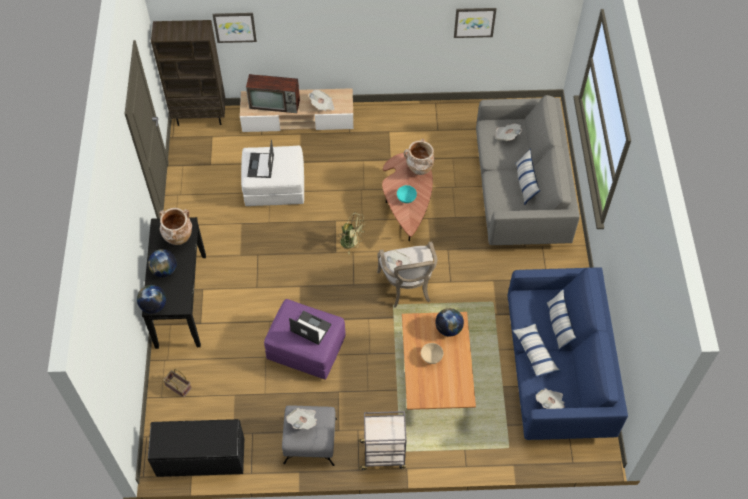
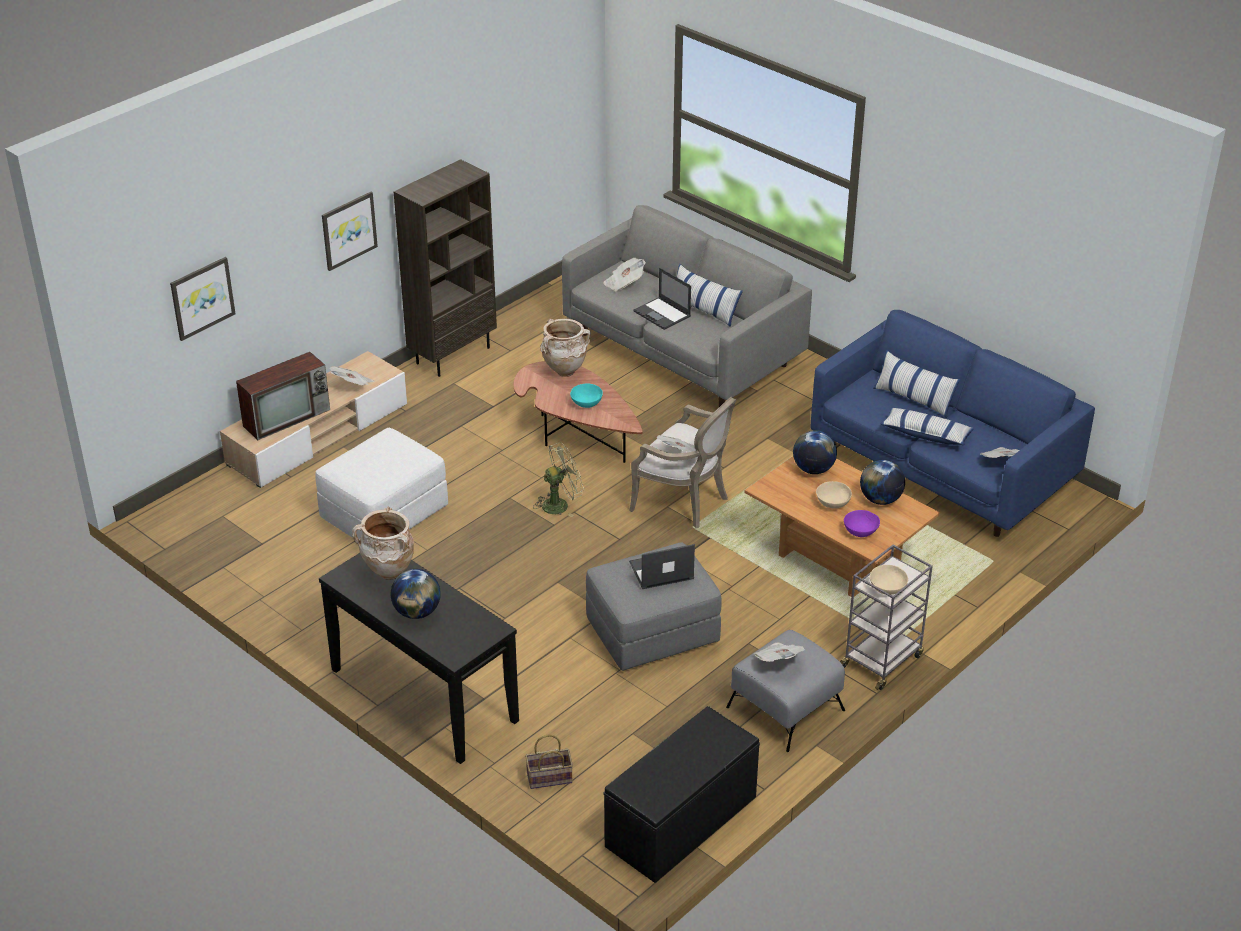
camera: 45 degrees left, 20 degrees down
(154, 306) = (456, 653): globe -> globe (880, 499)
(200, 116) = (176, 507): brown bookcase -> brown bookcase (453, 355)
(261, 166) = (369, 470): laptop -> laptop (662, 314)
(306, 348) = (652, 631): purple ottoman -> grey ottoman
(377, 432) = (887, 589): none -> beige bowl
(422, 385) = (860, 532): none -> purple bowl
(474, 22) = (496, 156): picture -> picture (348, 230)

